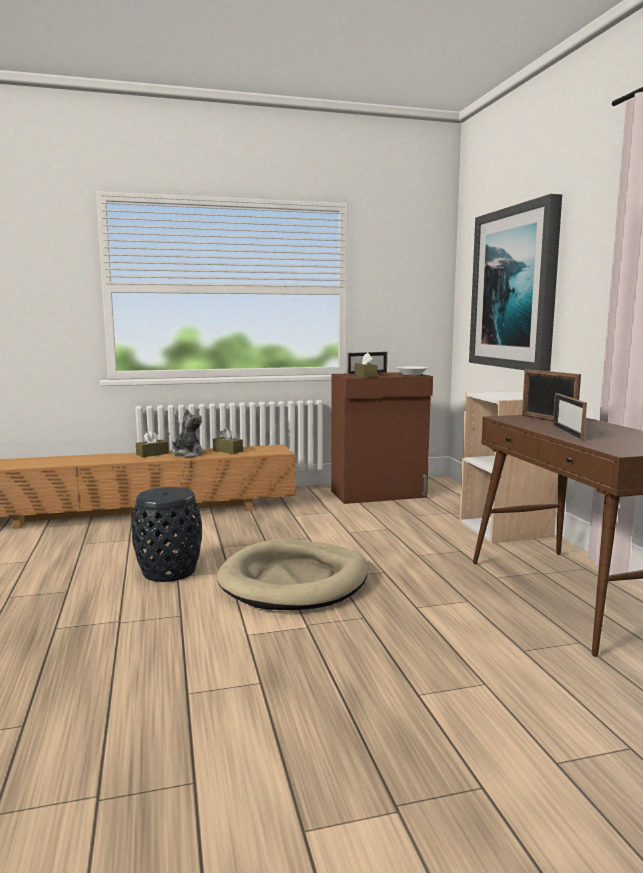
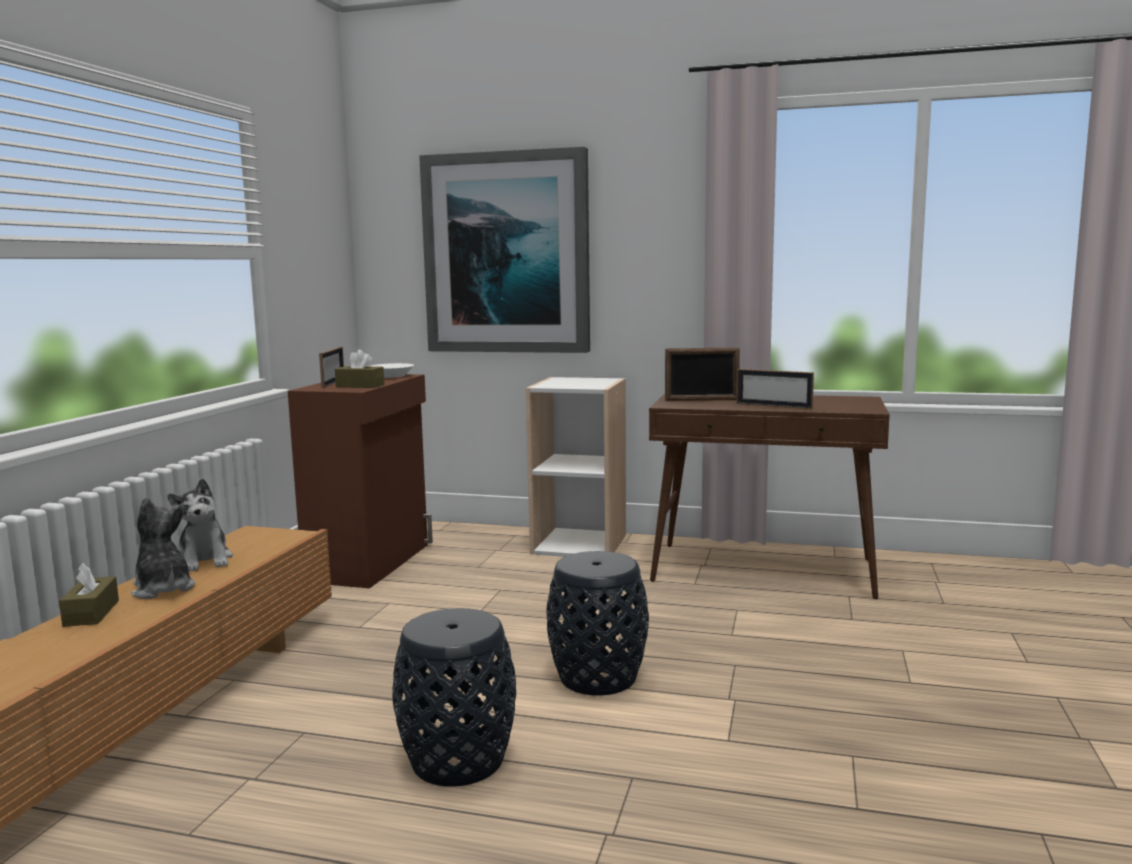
camera: 60 degrees left, 0 degrees up
(227, 451) = (204, 560): brown tissue box -> plush toy
(295, 581) = (598, 678): beige dog bed -> black stool

